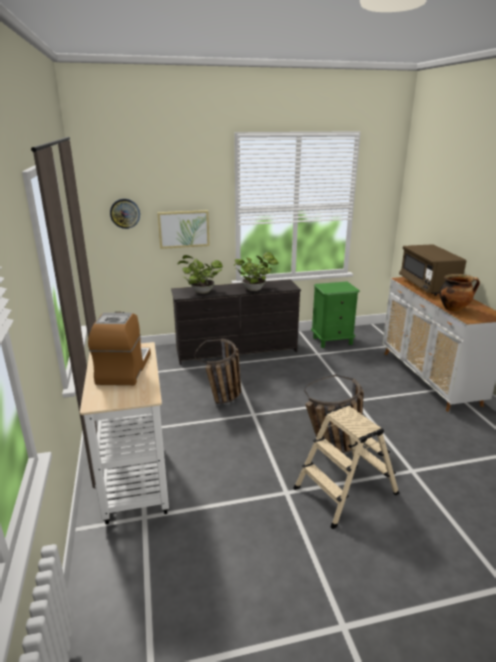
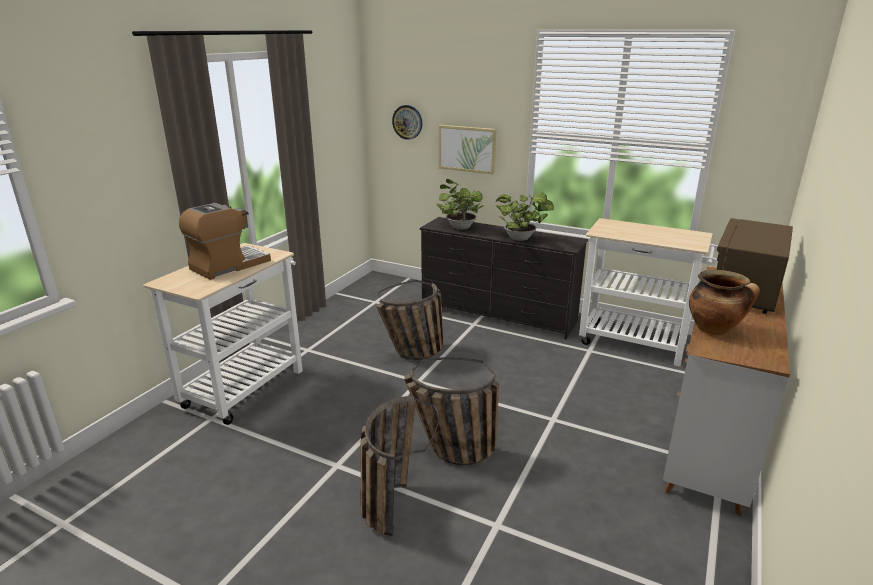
camera: 40 degrees right, 0 degrees up
(332, 341) = (634, 343): green nightstand -> white cart
(346, 490) = (392, 498): beige step ladder -> basket

